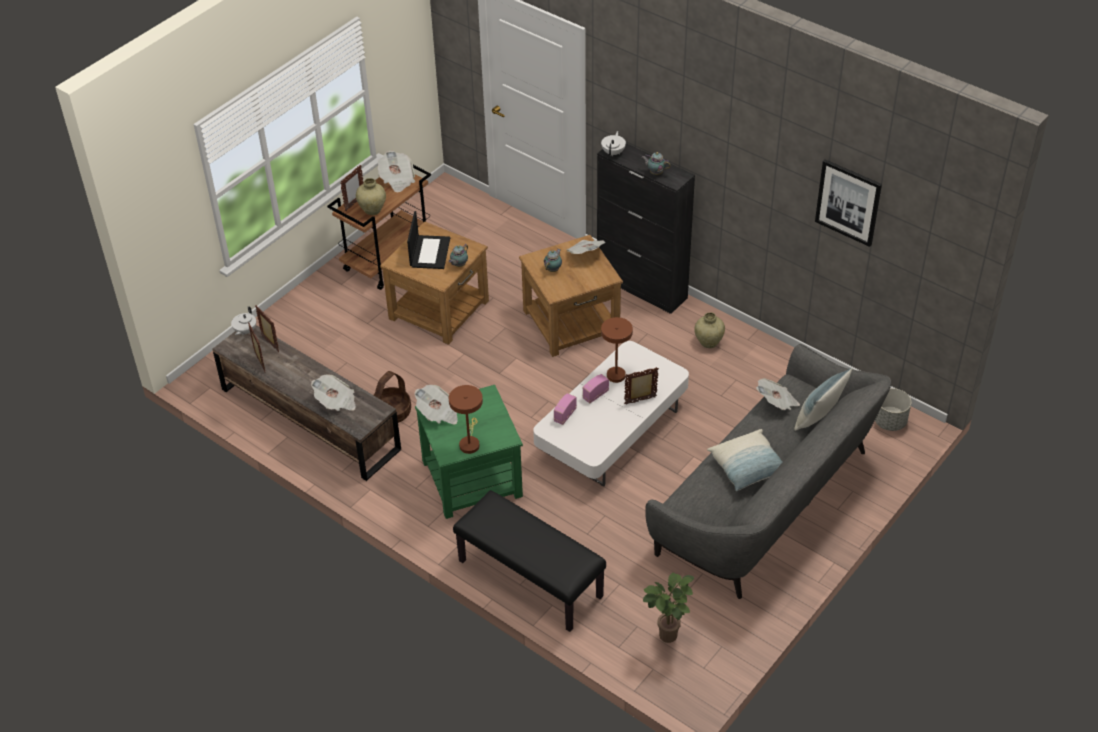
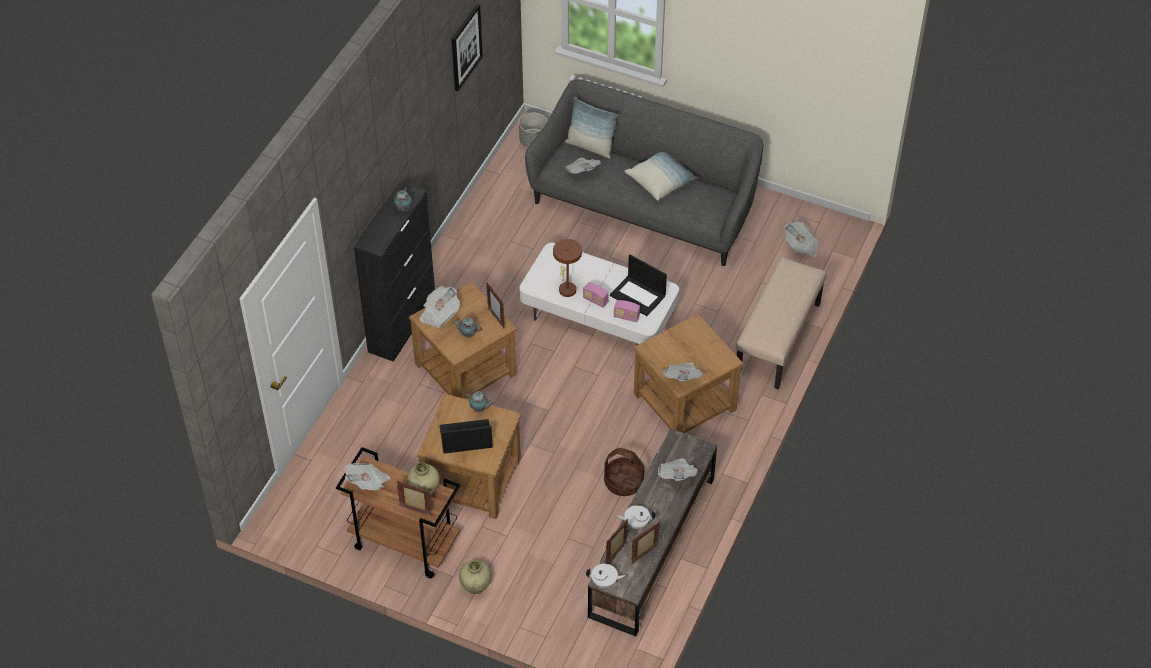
camera: 105 degrees left, 5 degrees up
(469, 443) = (709, 348): brown table lamp -> none
(472, 478) = (684, 401): green side table -> brown side table
(529, 579) = (778, 339): black bench -> beige bench
(591, 430) = (638, 295): none -> laptop
(613, 152) = (378, 244): white teapot -> white teapot (636, 523)
(640, 401) = (593, 269): picture frame -> picture frame (496, 318)
(667, 638) = (801, 246): potted plant -> newspaper
(708, 343) = (468, 265): beige vase -> beige vase (475, 587)

